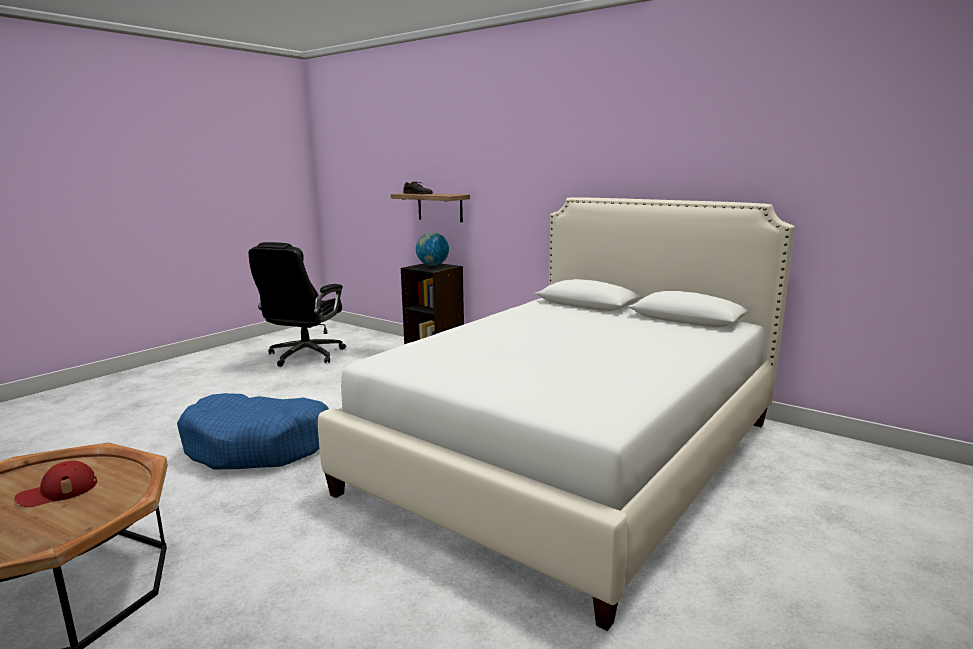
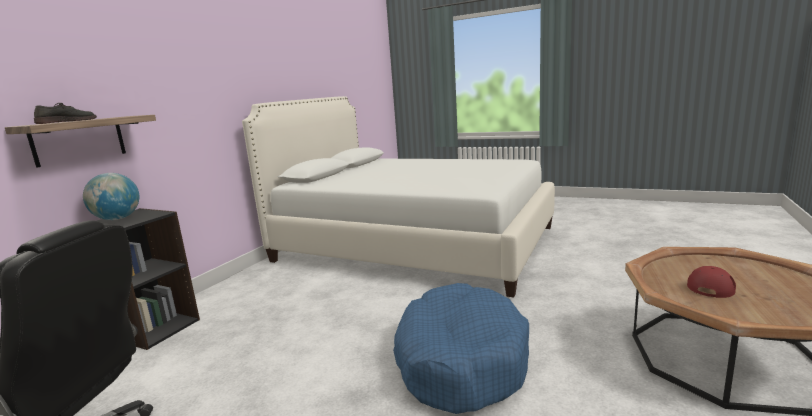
camera: 100 degrees left, 0 degrees up
(57, 491) = (712, 286): red cap -> red cap turned 90 degrees counterclockwise

